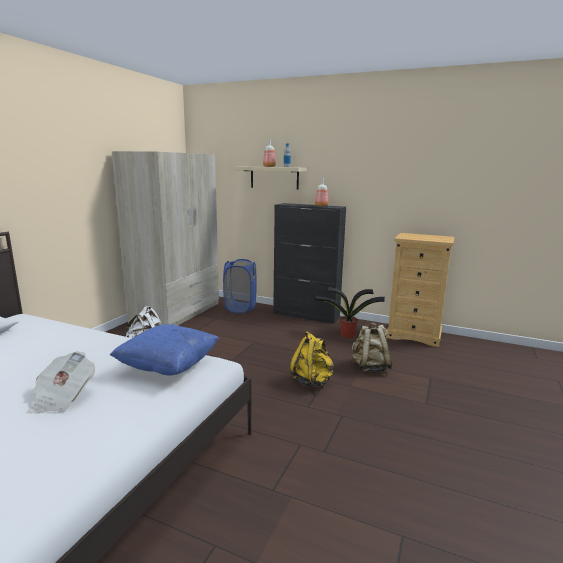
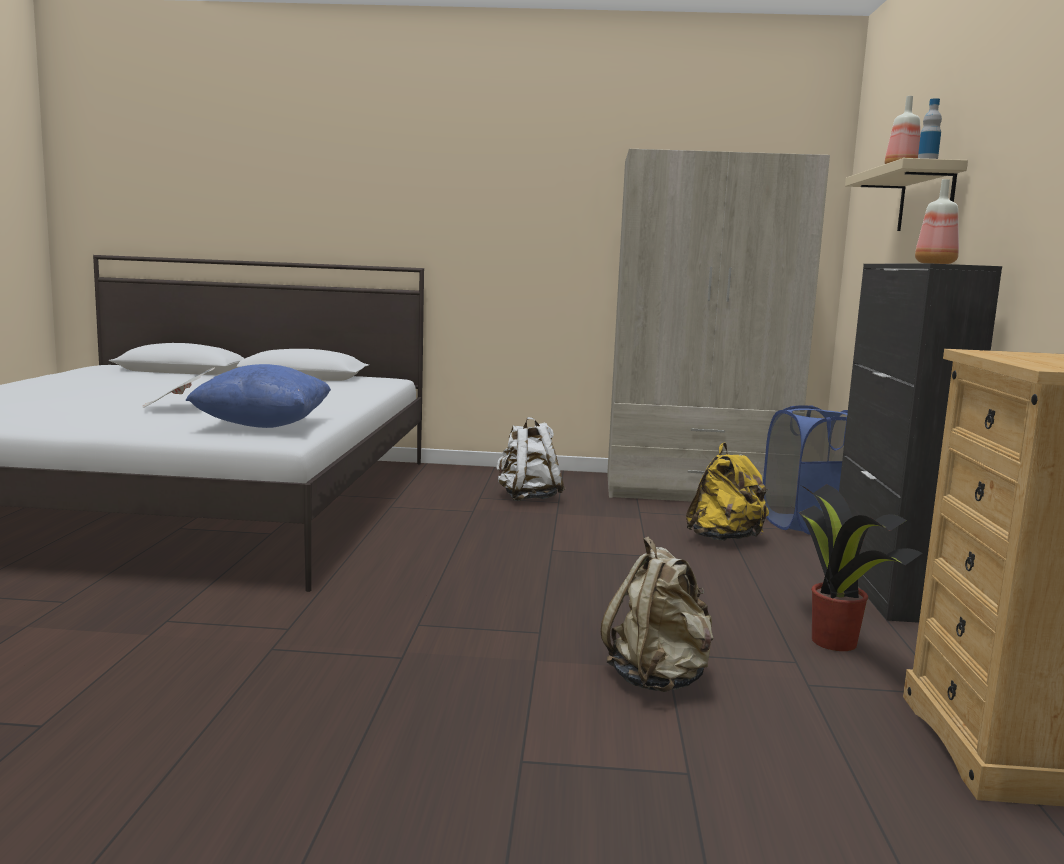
camera: 70 degrees right, 5 degrees down
(312, 381) = (524, 620): yellow backpack -> yellow backpack (725, 539)

